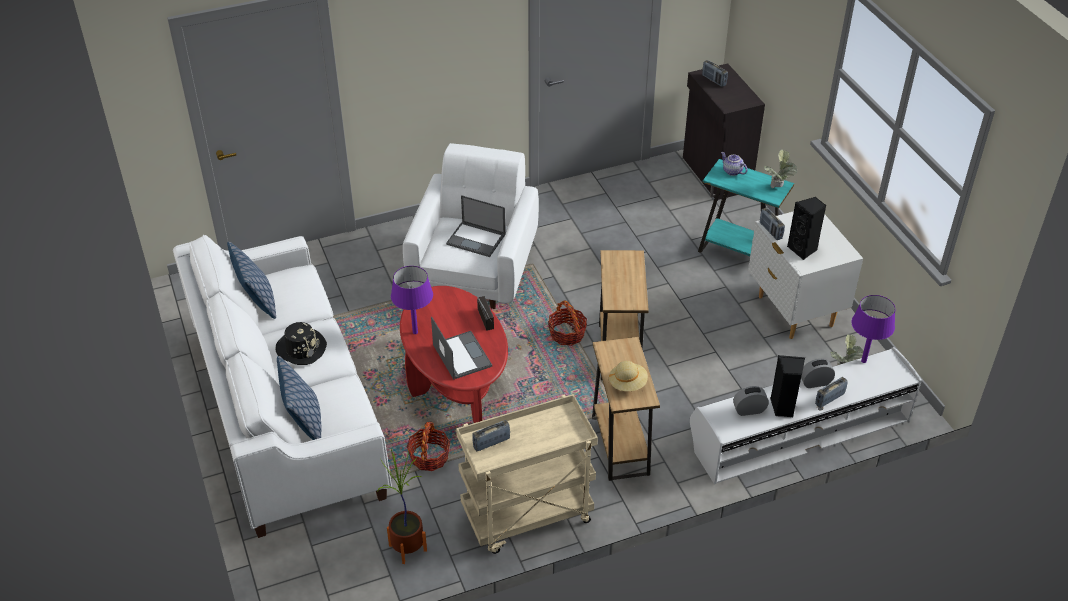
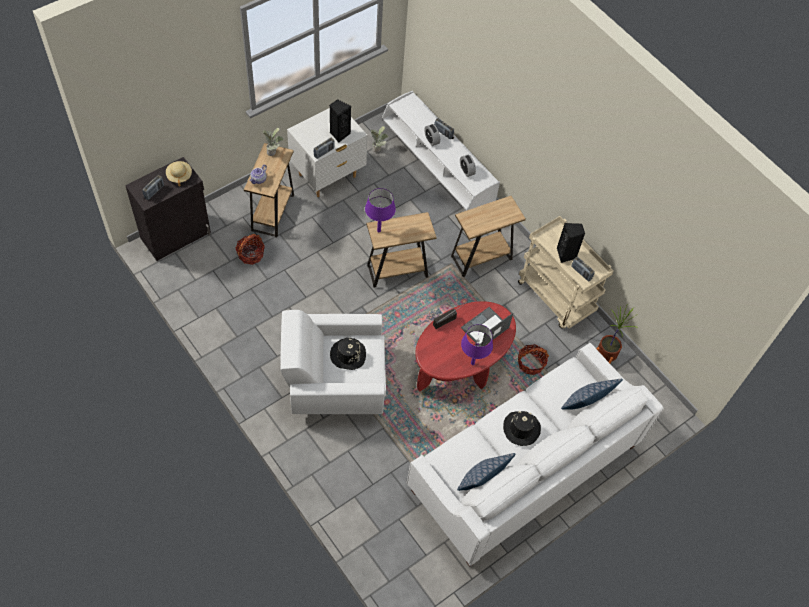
camera: 110 degrees left, 15 degrees up
(476, 239) = (348, 355): laptop -> black hat
(567, 334) = (389, 305): basket -> basket (251, 254)
(627, 383) = (499, 213): beige hat -> beige hat (179, 176)
(738, 253) = (273, 213): turquoise side table -> brown side table
(783, 407) = (458, 154): black speaker -> black speaker (566, 254)
(863, 361) = (404, 118): purple table lamp -> purple table lamp (379, 231)

